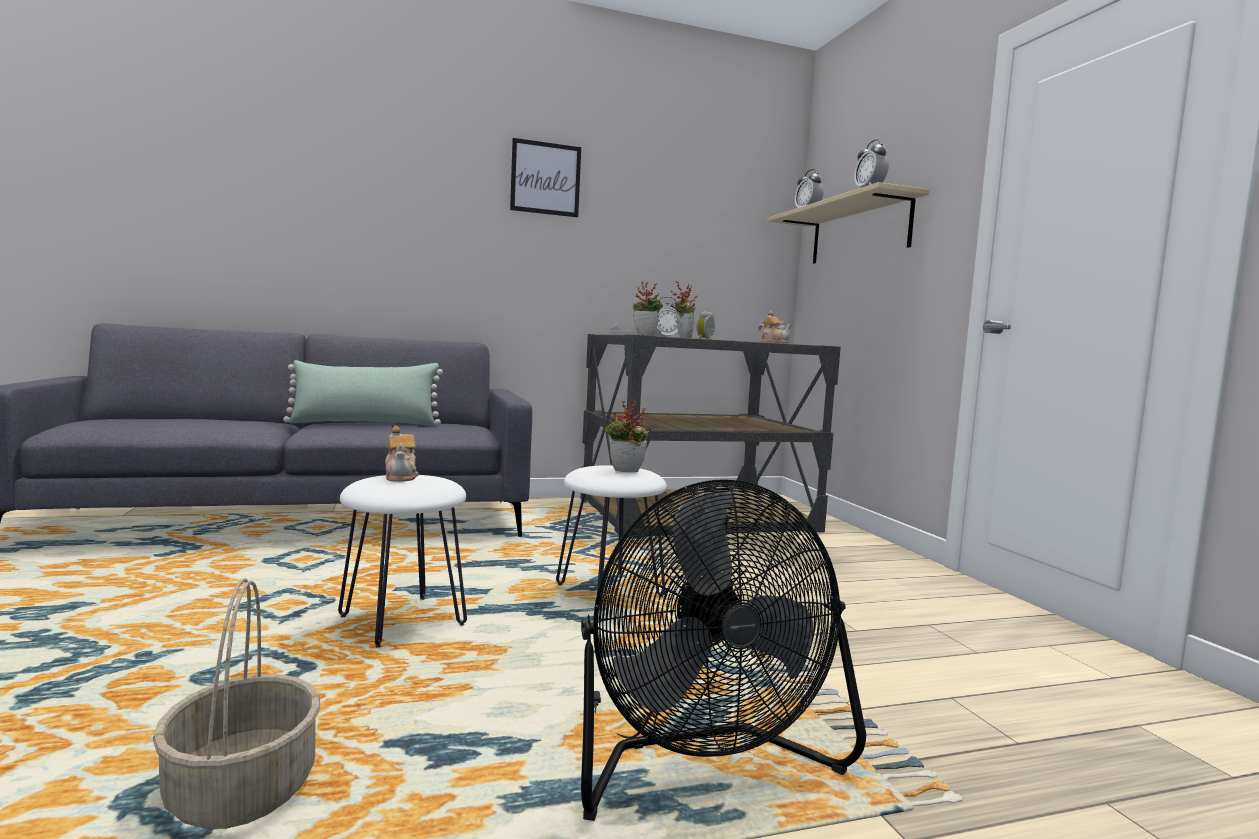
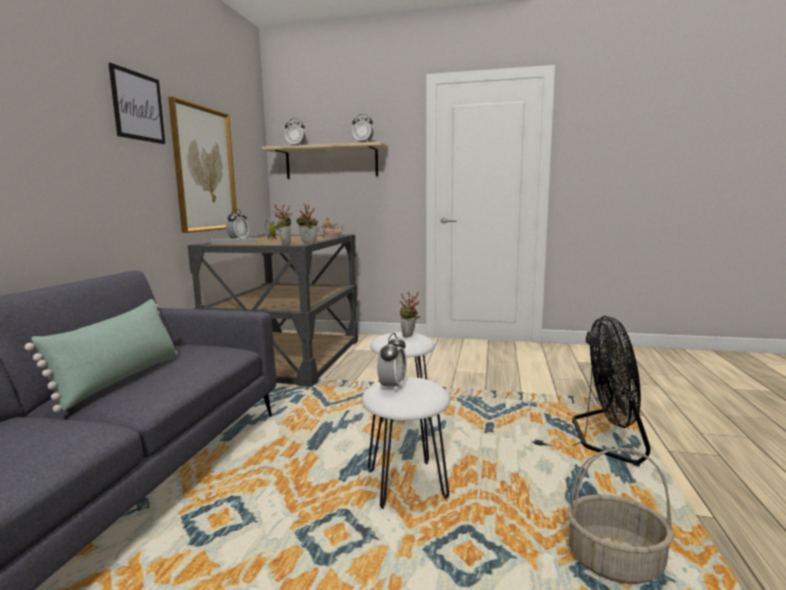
camera: 60 degrees left, 5 degrees up
(401, 476) = (392, 387): teapot -> alarm clock
(646, 248) = (204, 169): none -> picture

